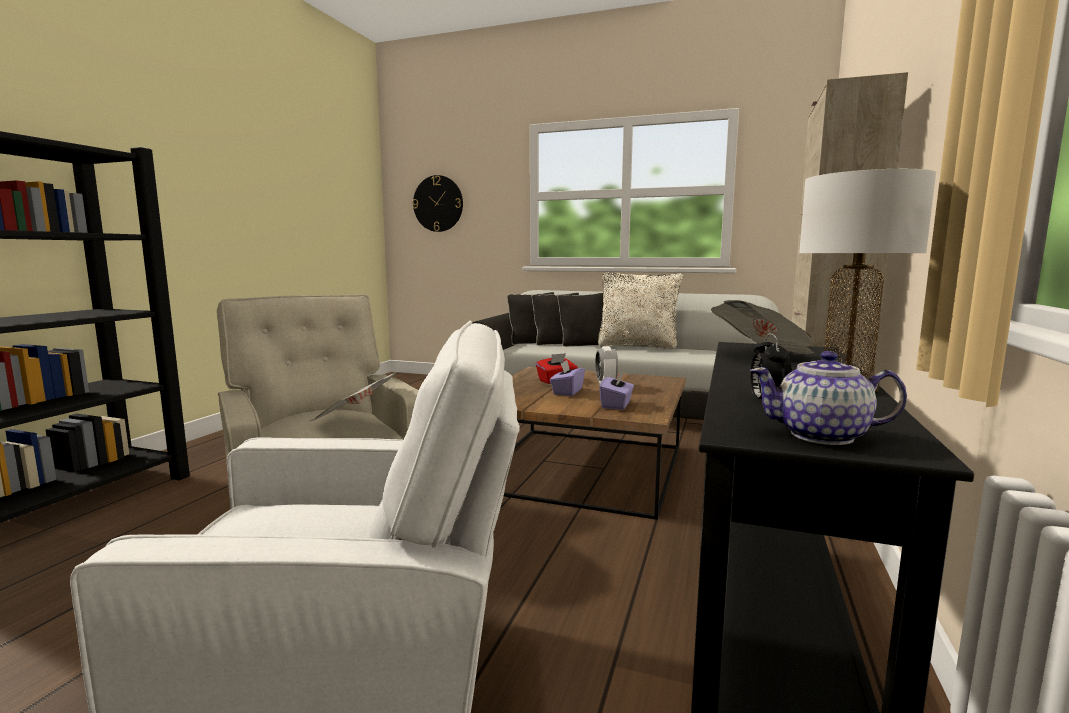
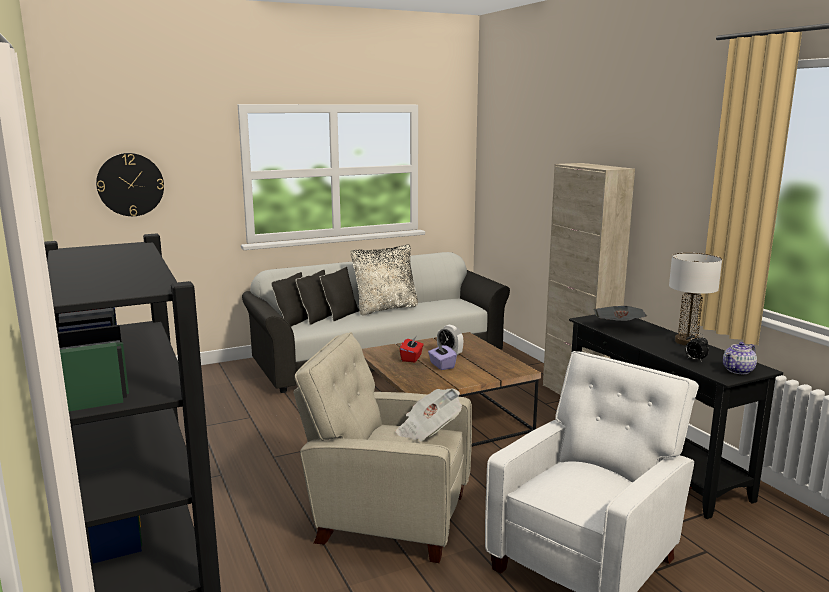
camera: 45 degrees left, 5 degrees up
(616, 405) = (491, 367): purple tissue box -> none

